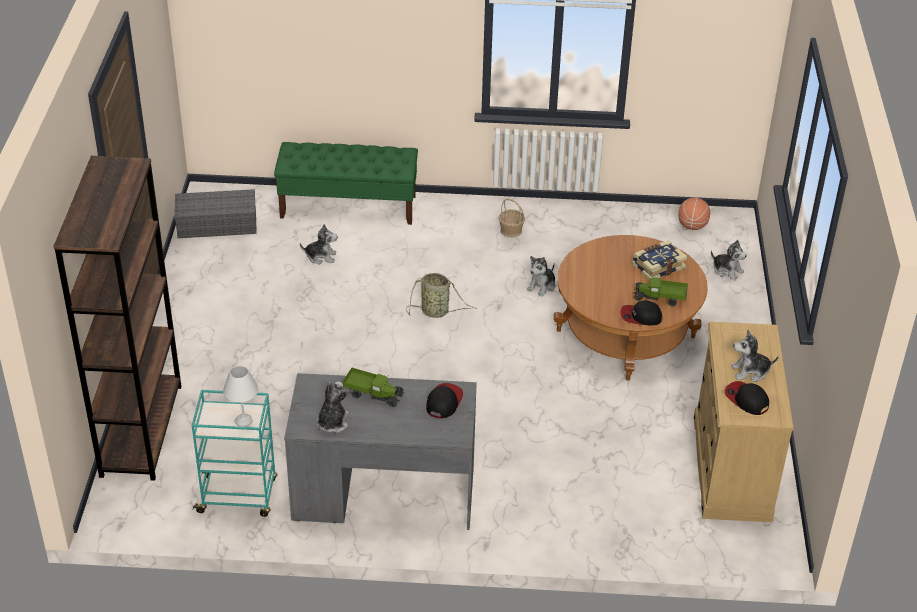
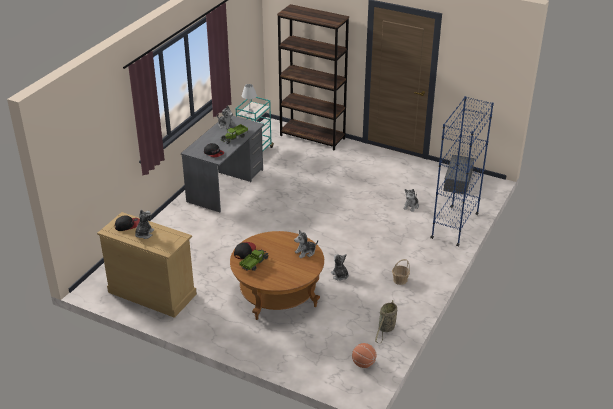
camera: 115 degrees right, 5 degrees down
(349, 206) = (455, 226): green bench -> blue bookcase
(437, 312) = (340, 232): basket -> basket (386, 329)
(657, 266) = (282, 273): book -> none
(727, 270) = (307, 361): plush toy -> plush toy (305, 252)

